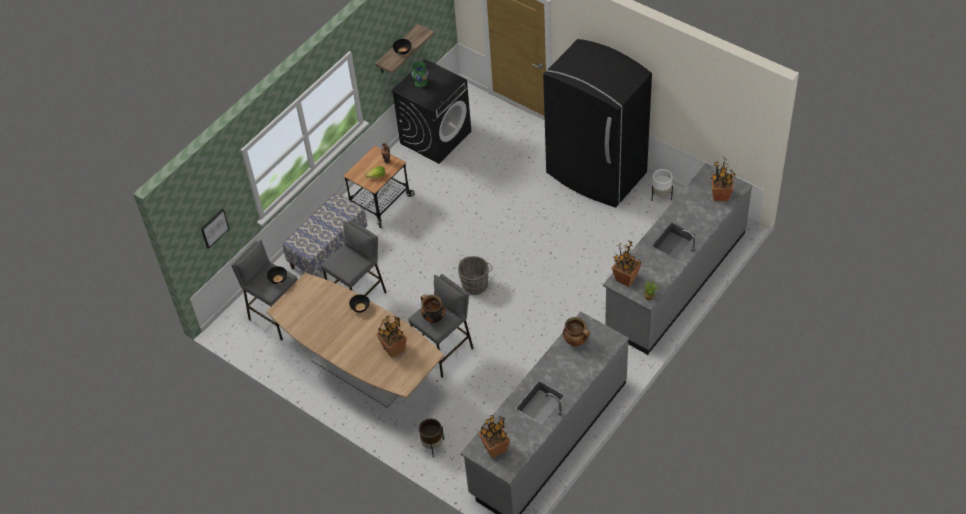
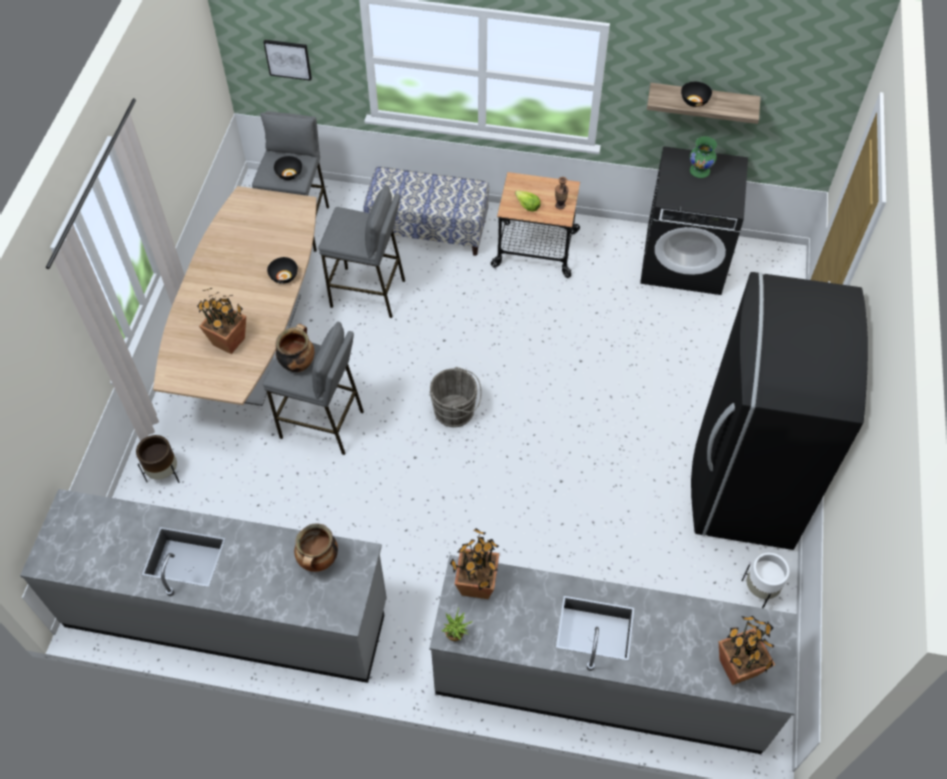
camera: 60 degrees right, 5 degrees up
(495, 448) = (79, 530): potted plant -> none

